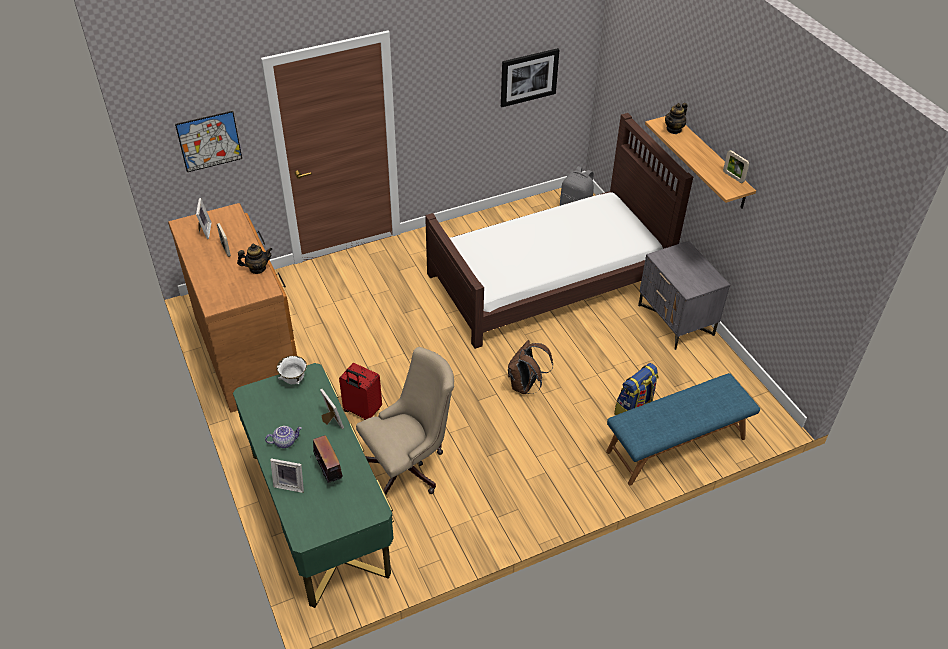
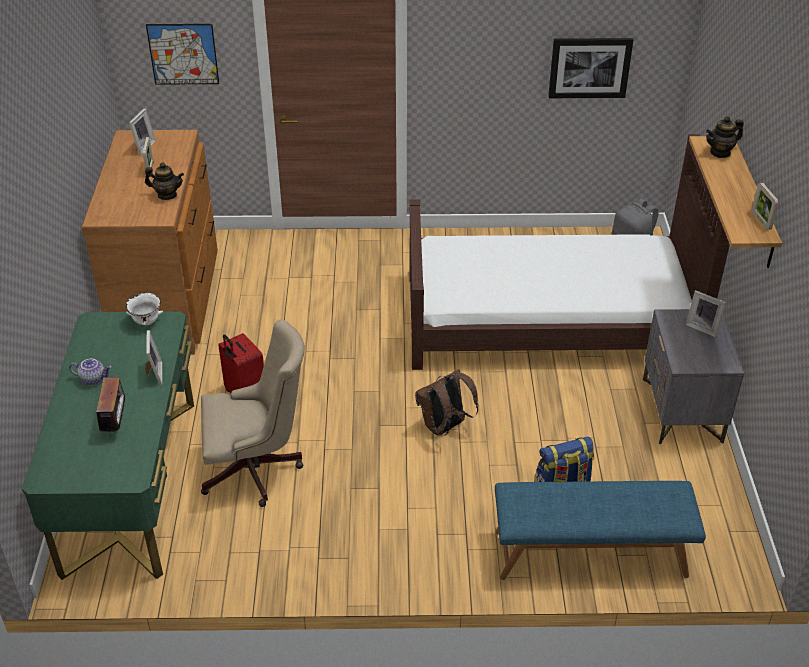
camera: 25 degrees right, 5 degrees down
(290, 484) = (67, 422): picture frame -> picture frame (703, 327)

